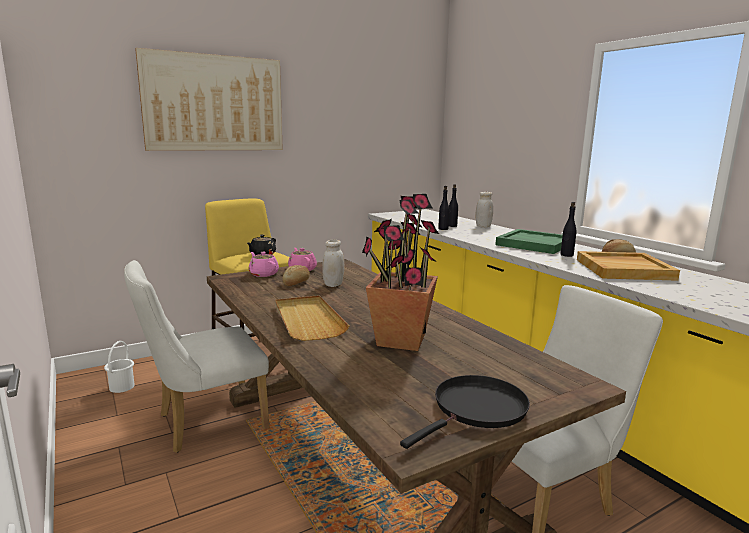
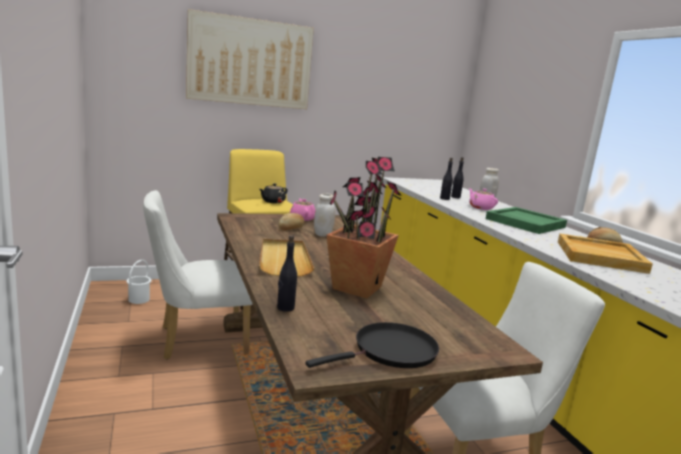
camera: 10 degrees right, 0 degrees up
(263, 274) = (266, 218): pink teapot -> pink teapot (480, 208)
(566, 255) = (551, 236): black bottle -> black bottle (285, 308)

